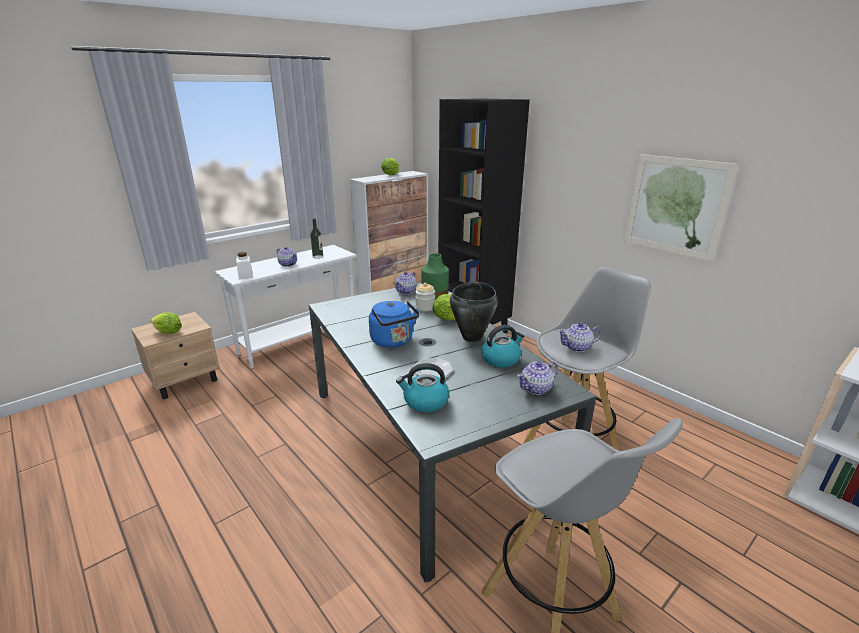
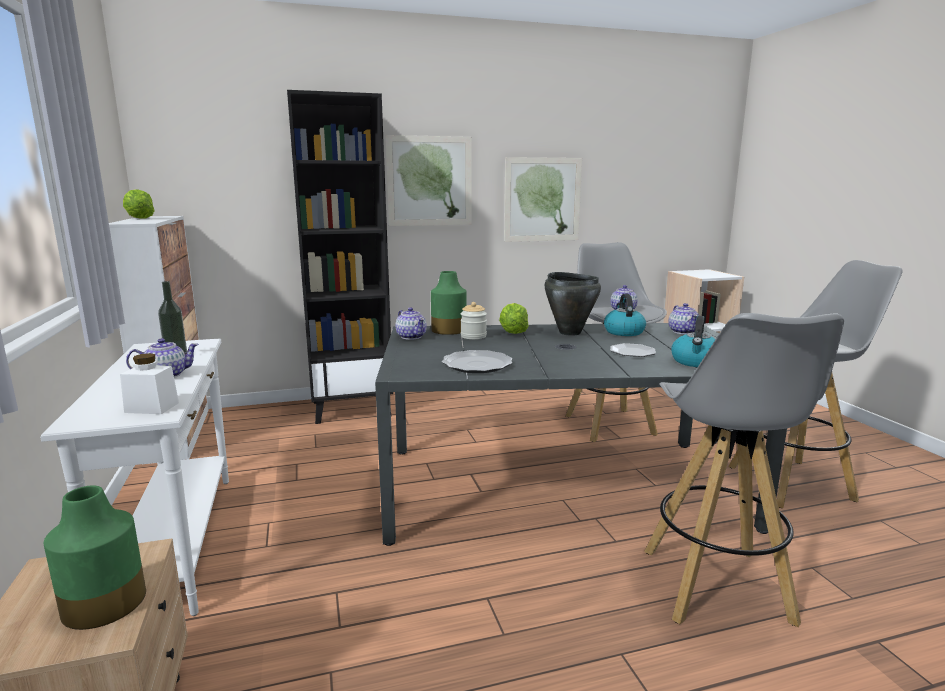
camera: 65 degrees left, 10 degrees down
(168, 333) = (105, 602): lettuce -> green vase
(329, 546) = (715, 587): none -> grey stool
(356, 322) = (477, 364): none -> plate
(393, 341) = (552, 357): blue kettle -> none
(567, 170) = (430, 181): none -> picture

